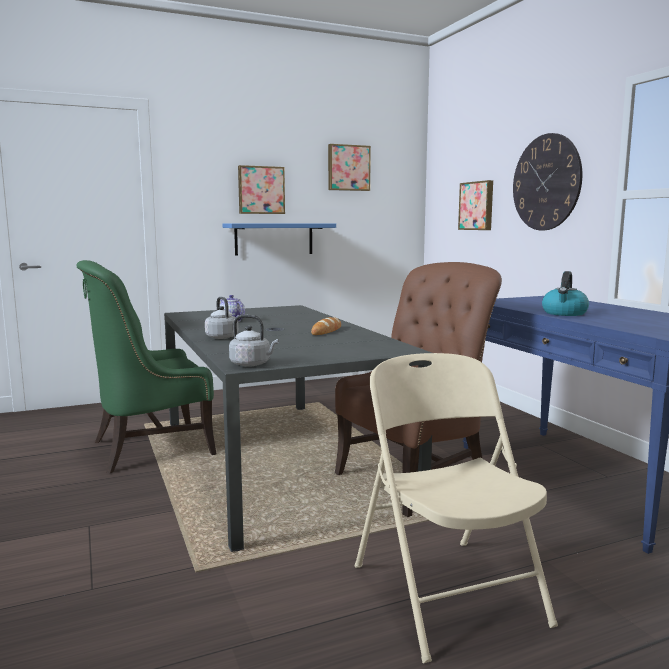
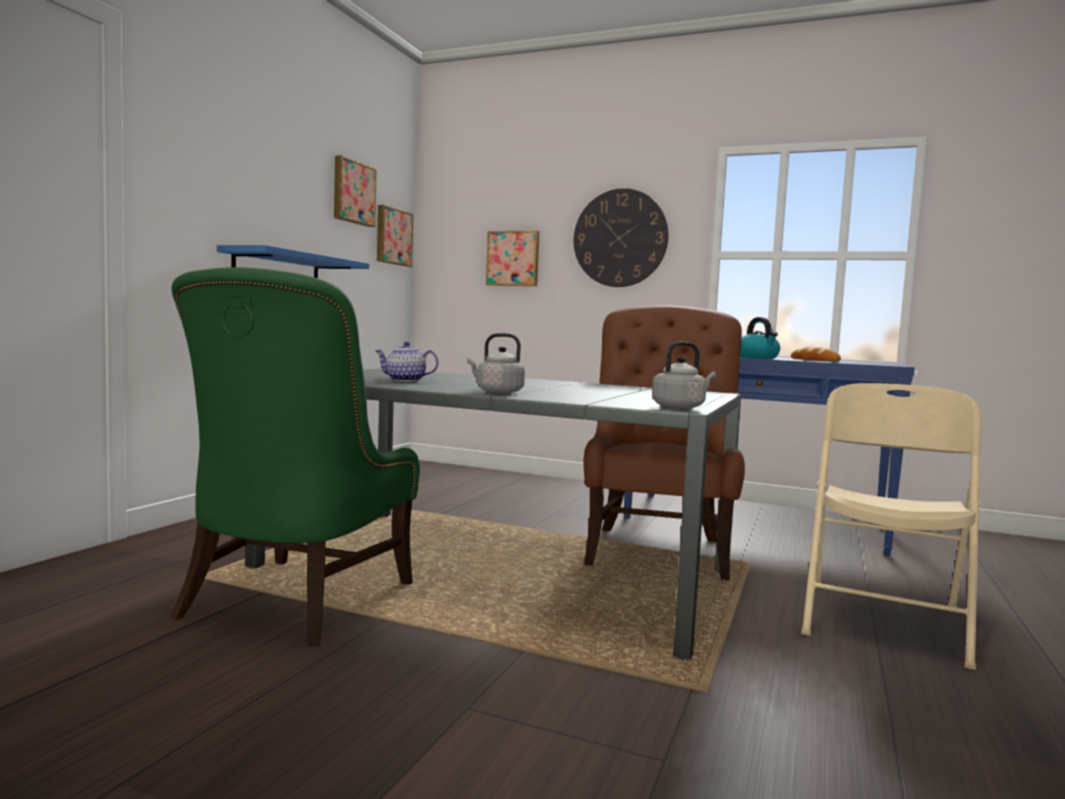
camera: 45 degrees left, 5 degrees down
(261, 190) = (264, 203): picture -> picture (392, 236)
(326, 330) = (563, 384): bread -> bread (814, 360)
(448, 594) = (883, 621): beige chair -> beige chair turned 90 degrees clockwise

